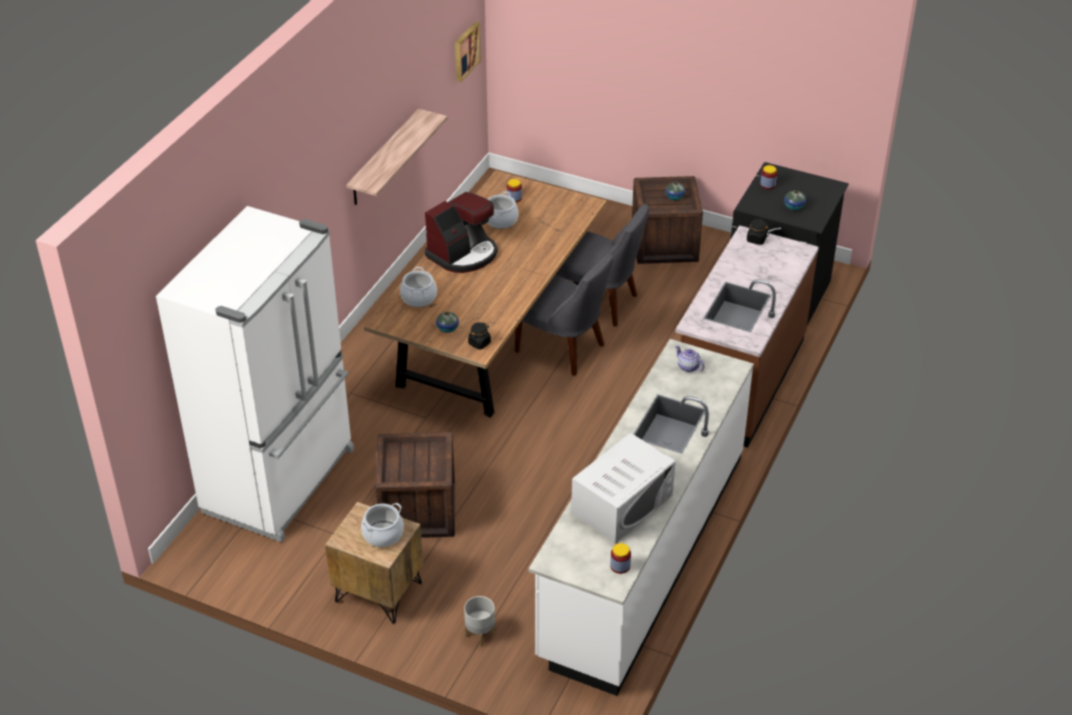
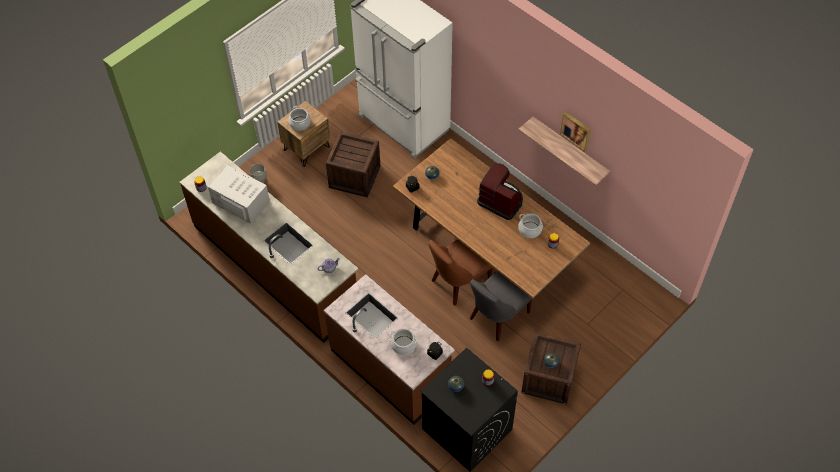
camera: 110 degrees right, 15 degrees up
(418, 298) = (466, 168): cooking pot -> cooking pot (403, 345)
(463, 254) = (501, 201): coffee machine -> coffee machine turned 150 degrees clockwise
(465, 51) = (671, 210): picture -> picture (576, 130)
(563, 349) = (458, 282): grey chair -> brown chair
(622, 504) = (240, 201): white microwave -> white microwave turned 150 degrees clockwise
(642, 555) = (275, 267): white counter -> brown counter

